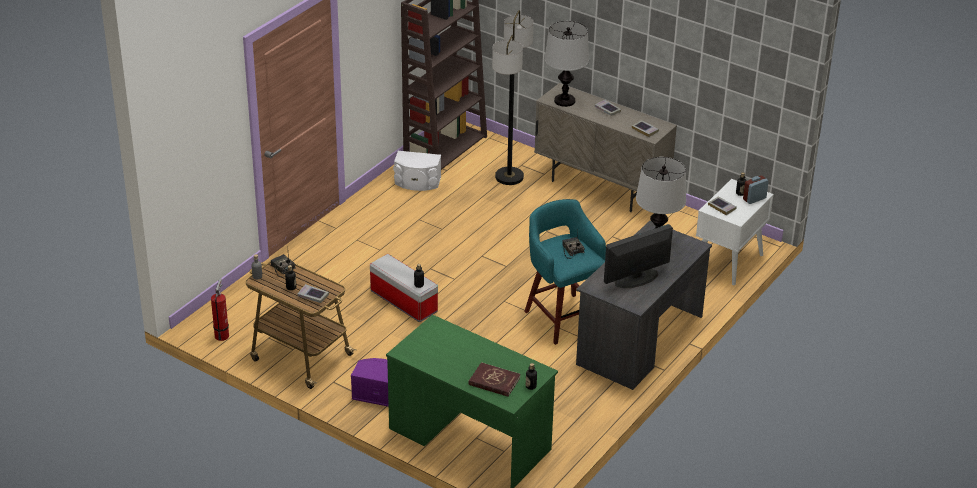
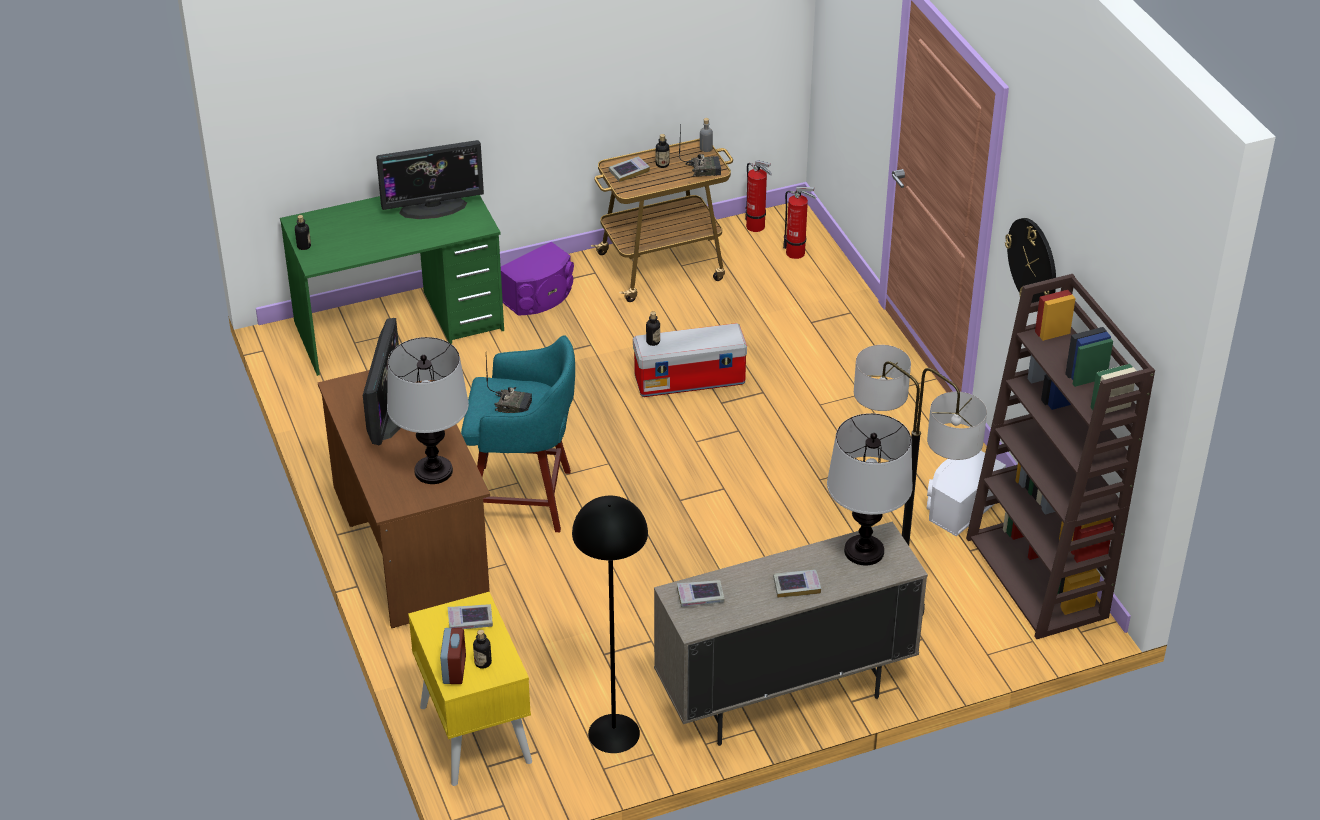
camera: 125 degrees right, 5 degrees up
(238, 308) = (797, 253): none -> fire extinguisher
(372, 41) = (1033, 263): none -> wall clock
(435, 352) = (433, 207): none -> monitor
(494, 381) = (341, 226): red book -> none
(639, 341) = (410, 543): grey desk -> brown desk
(679, 224) = (613, 733): none -> black floor lamp
(728, 262) = (474, 733): white nightstand -> yellow nightstand

